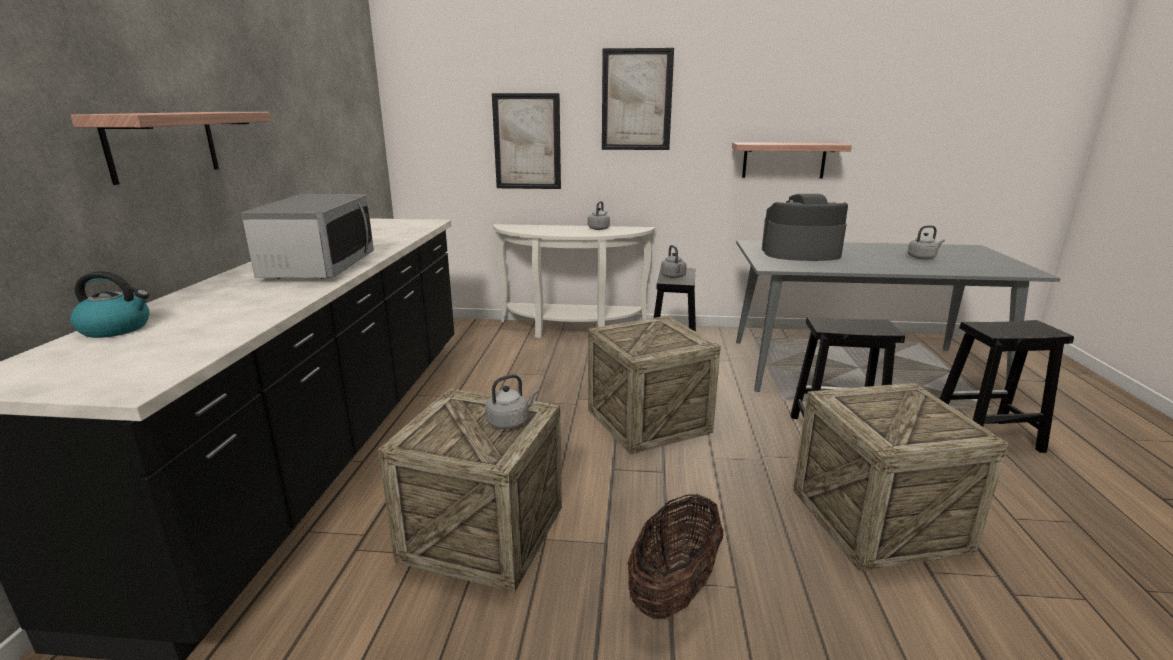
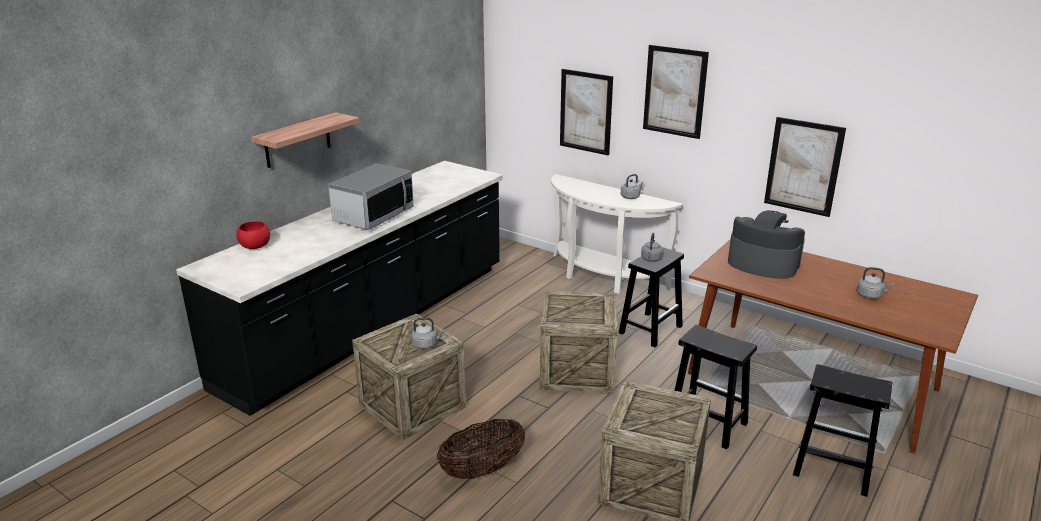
camera: 30 degrees right, 5 degrees up
(117, 329) = (255, 246): kettle -> red bowl
(784, 160) = (803, 166): shelf -> picture
(858, 369) = (810, 381): grey dining table -> brown dining table

